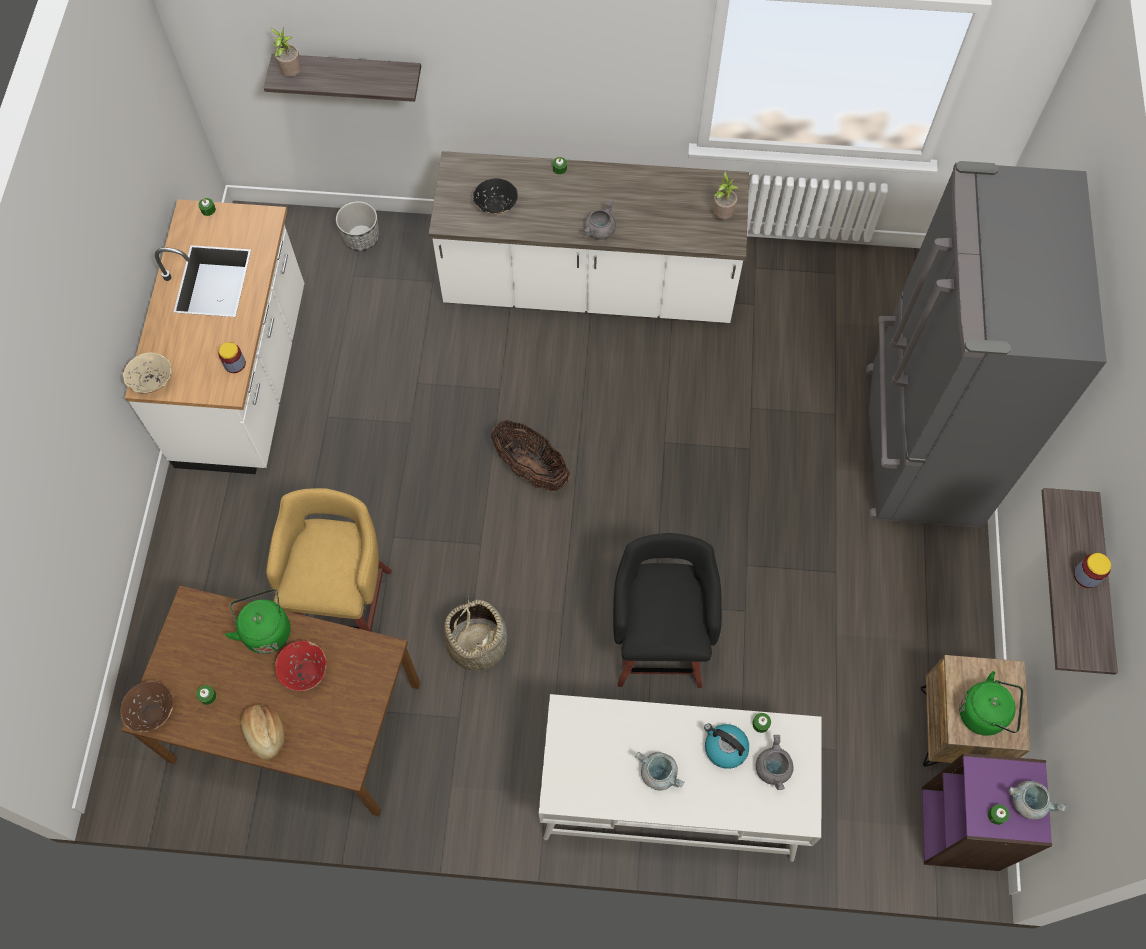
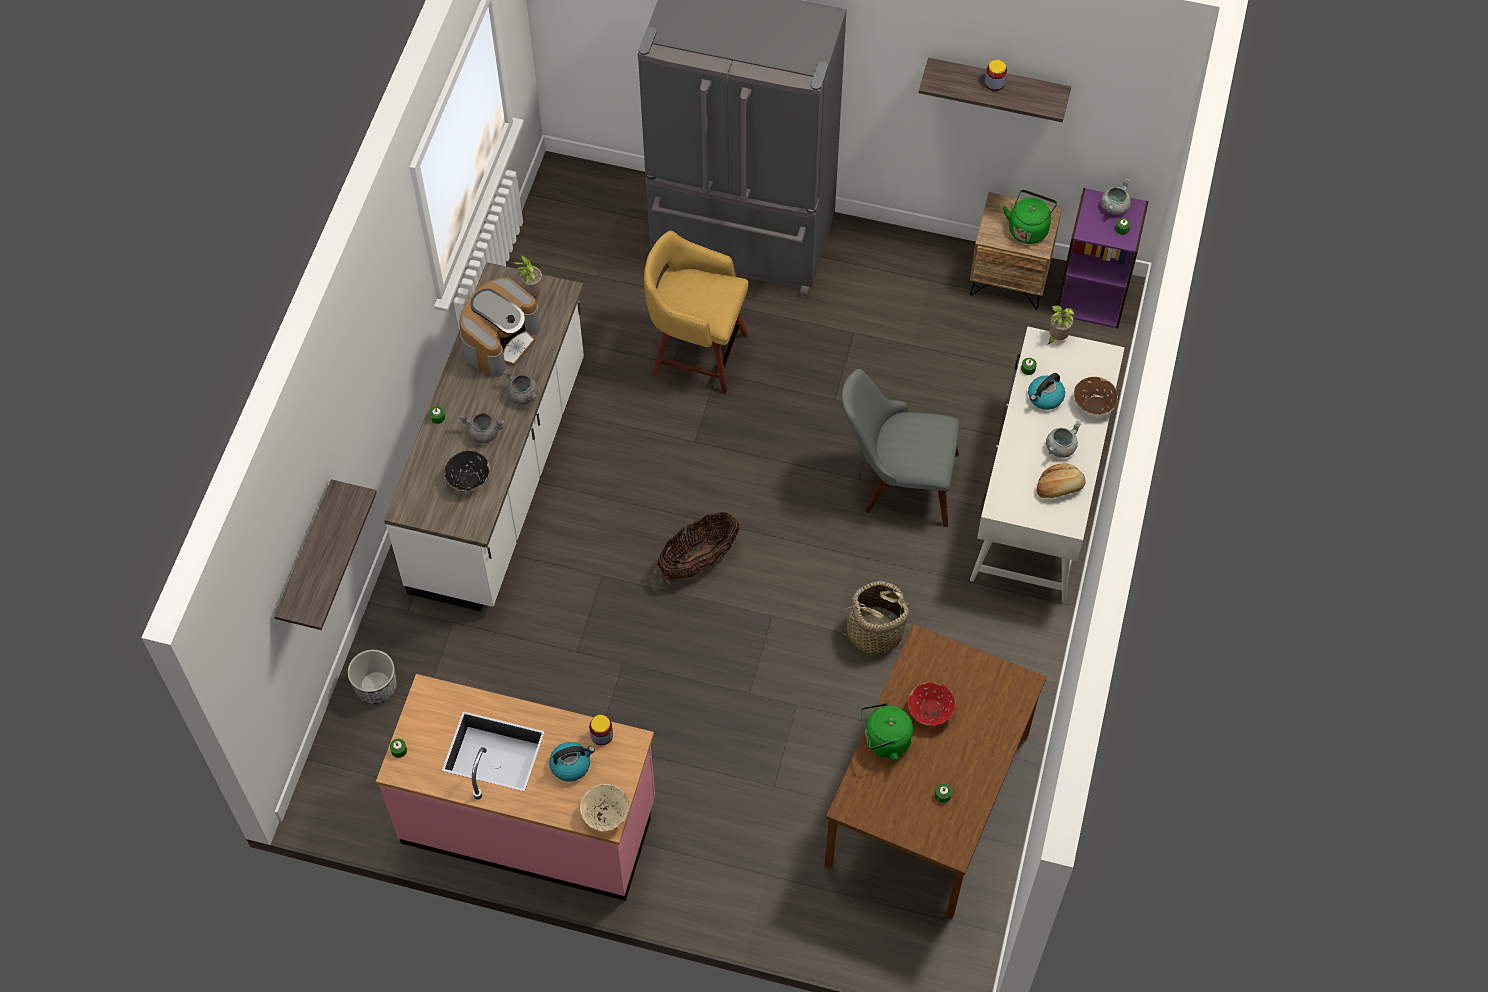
camera: 80 degrees left, 5 degrees down
(152, 711) = (951, 844): brown bowl -> brown bowl (1094, 404)
(202, 344) = (571, 765): none -> kettle
(245, 378) = (529, 821): white counter -> pink counter
(264, 733) = (985, 748): bread -> bread (1059, 487)
(291, 74) = (310, 599): potted plant -> potted plant (1056, 337)
(345, 600) = (809, 744): yellow stool -> yellow stool (697, 353)
(659, 201) = (500, 340): none -> coffee machine
(660, 642) = (897, 481): black stool -> grey chair
(772, 768) = (1065, 368): grey cooking pot -> grey cooking pot (483, 433)

